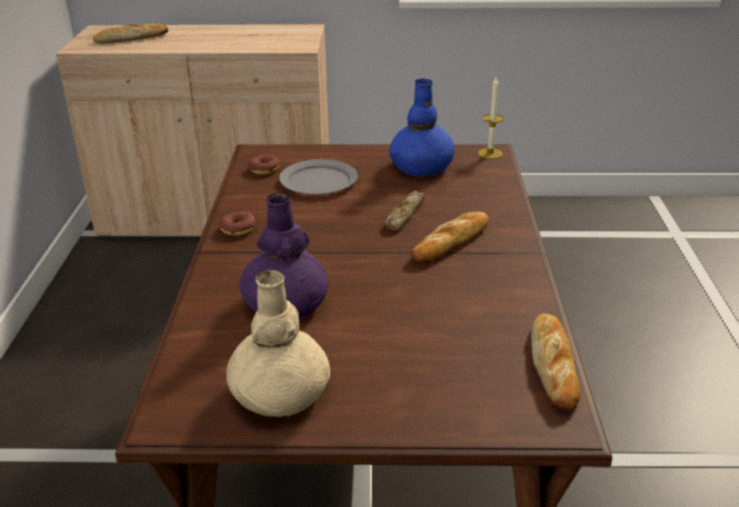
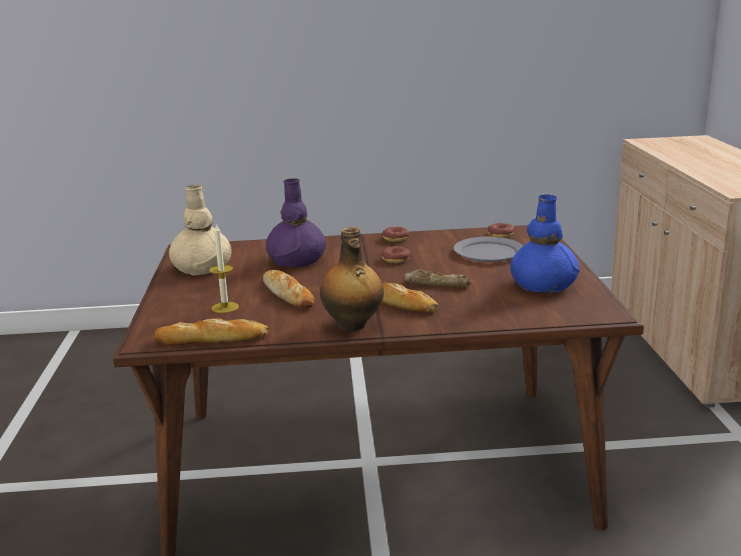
camera: 85 degrees right, 10 degrees down
(131, 38) = (686, 147): bread -> bread (288, 294)
(316, 233) = (395, 259): none -> donut
(490, 153) = (600, 313): candle -> candle (225, 307)
(513, 268) = (352, 325): none -> bottle

